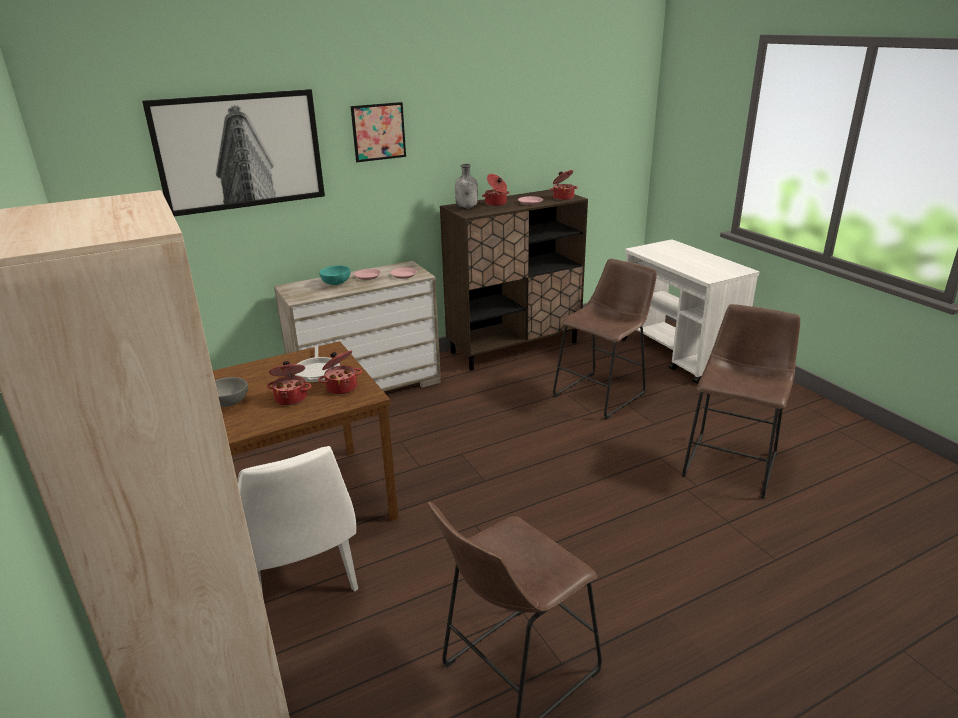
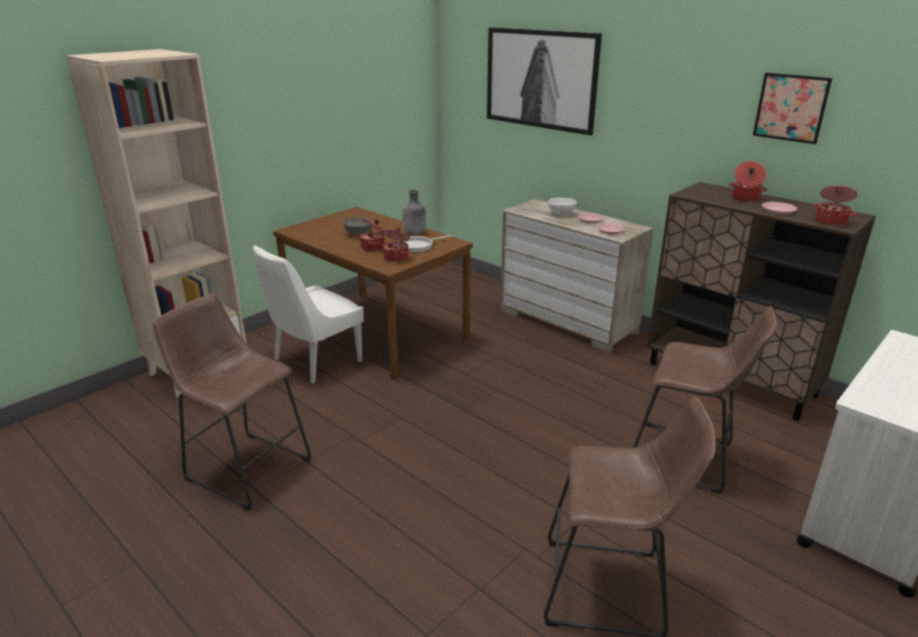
camera: 70 degrees right, 0 degrees up
(336, 284) = (560, 214): turquoise bowl -> white bowl
(378, 132) = (653, 86): picture -> picture (791, 108)
(467, 208) = (708, 191): grey bottle -> grey bottle (414, 233)

